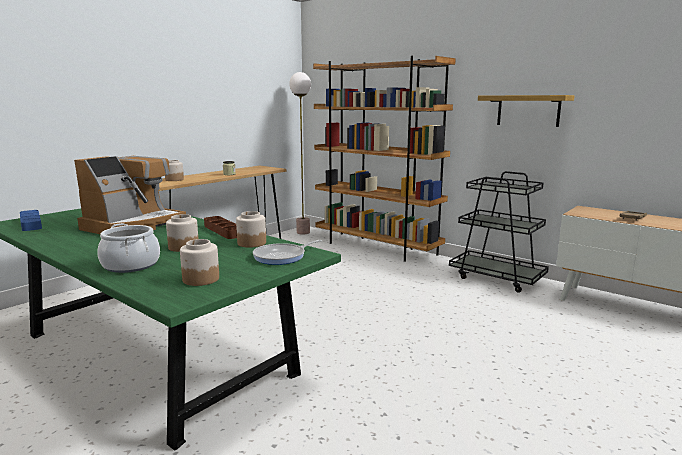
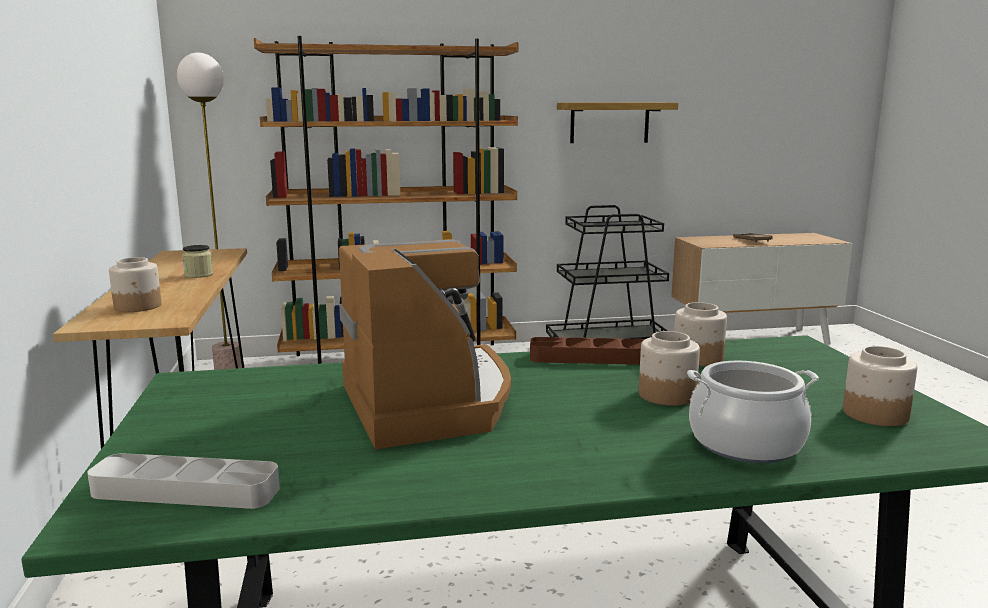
camera: 50 degrees left, 0 degrees up
(31, 223) = (186, 491): blue tray -> grey tray
(282, 257) = (795, 358): frying pan -> none

